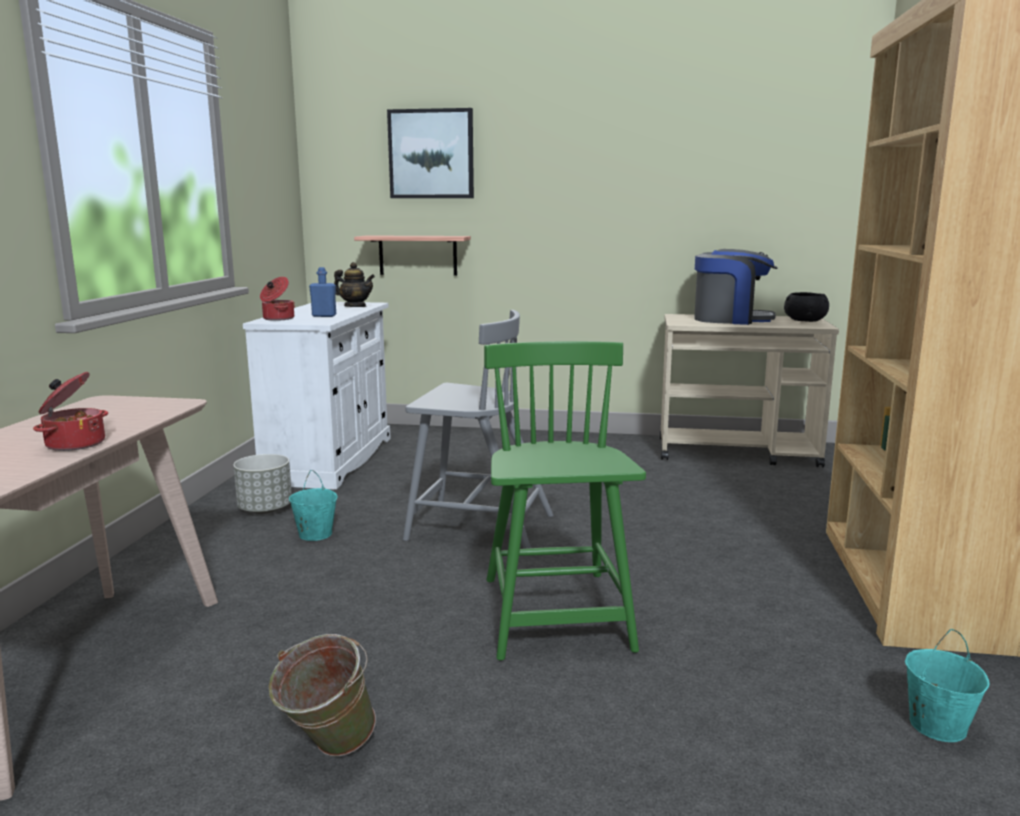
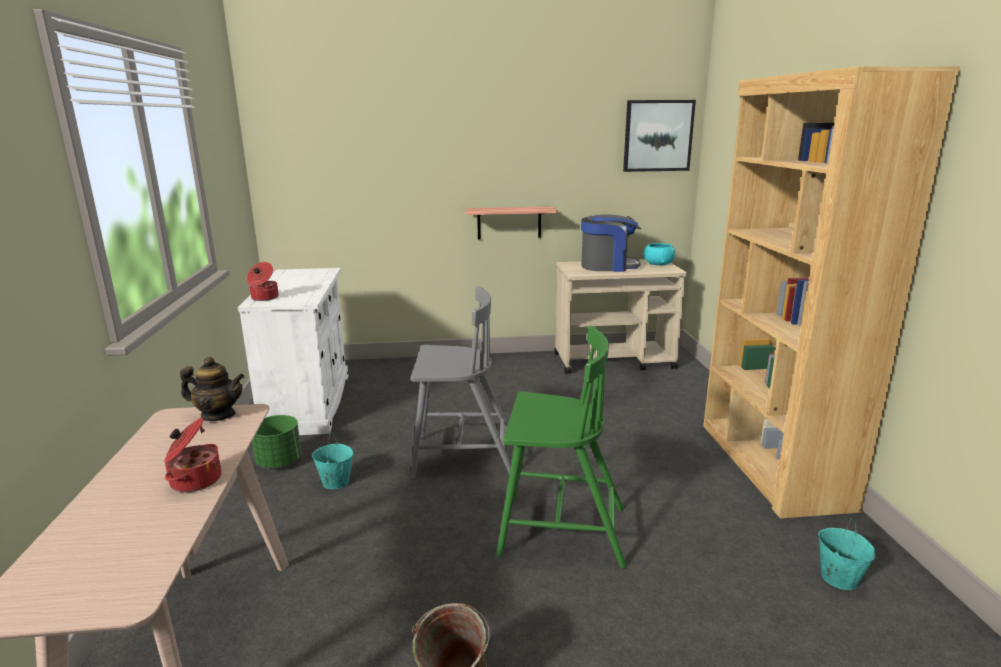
camera: 15 degrees left, 5 degrees up
(265, 509) = (279, 462): grey planter -> green planter
(324, 316) = (302, 291): blue bottle -> none
(355, 306) = (318, 275): teapot -> teapot (218, 415)
(418, 255) = (356, 224): shelf -> shelf (509, 222)
(431, 154) = (364, 141): picture -> picture (658, 136)
(556, 615) = (560, 531): green chair -> green chair turned 120 degrees clockwise
(805, 320) = (658, 264): black bowl -> turquoise bowl

